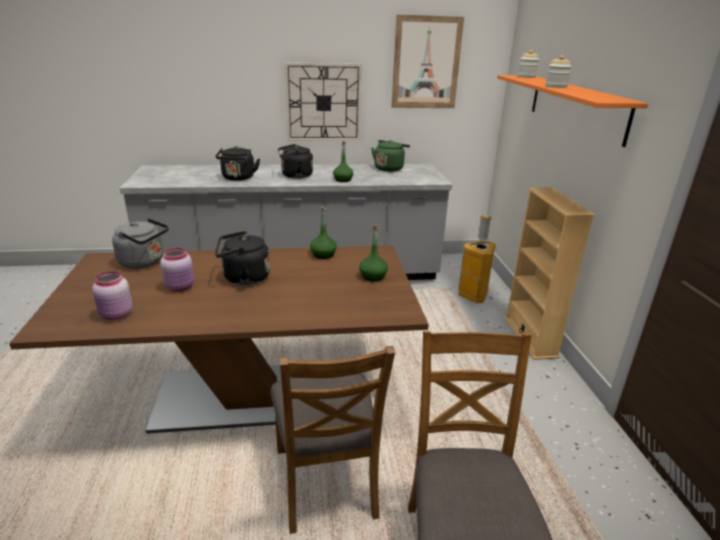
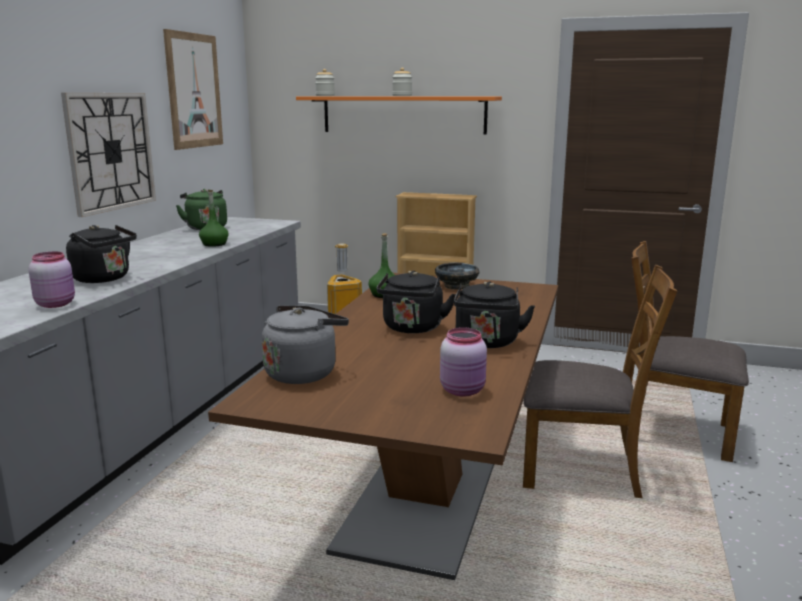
camera: 65 degrees left, 10 degrees down
(181, 287) = (410, 356): pink jar -> pink jar (56, 304)
(295, 176) = (153, 257): black kettle -> black kettle (487, 343)
(373, 276) = (456, 286): green bottle -> black bowl

